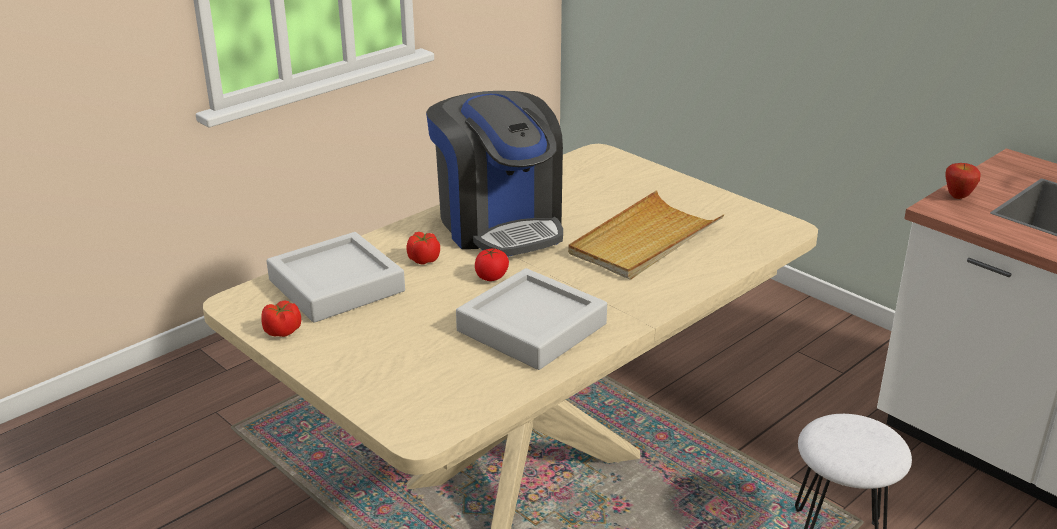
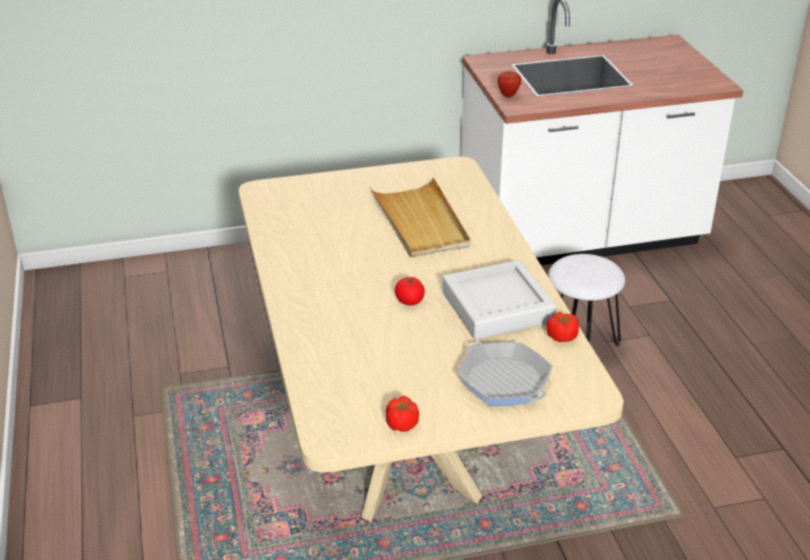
camera: 60 degrees left, 5 degrees up
(336, 286) = (352, 378): grey tray -> none
(398, 368) = (504, 381): none -> frying pan
(423, 259) = (351, 323): tomato -> tomato (561, 337)
(499, 224) = (331, 271): coffee machine -> none

